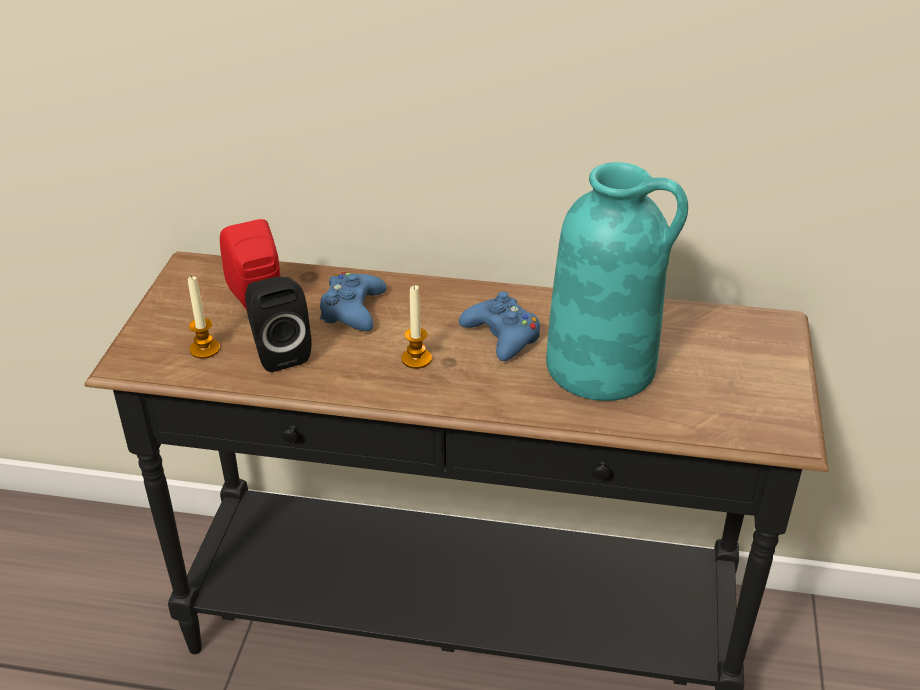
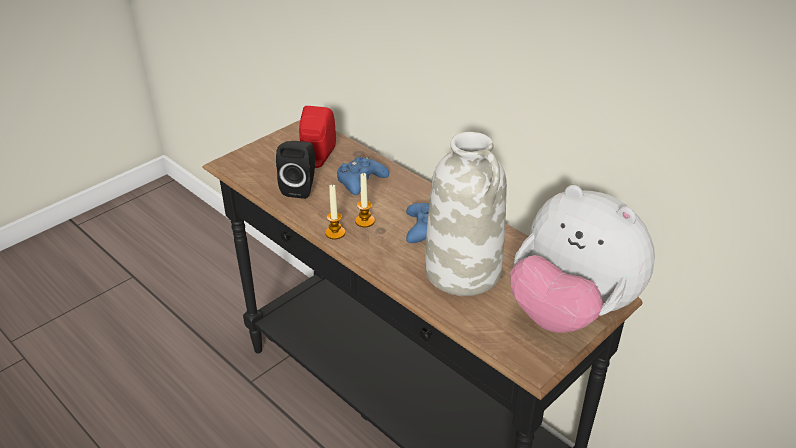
camera: 35 degrees right, 0 degrees up
(205, 349) = (268, 171): candle -> candle (335, 233)
(603, 366) = (464, 271): turquoise vase -> white vase
(758, 358) = (570, 311): none -> plush toy

